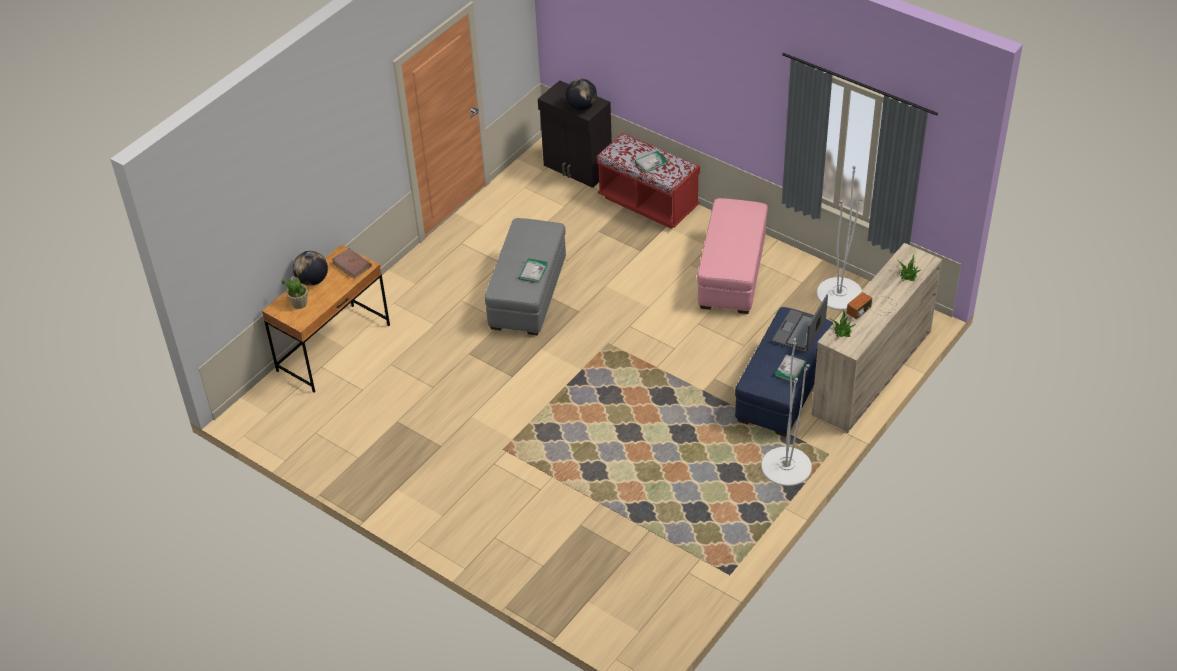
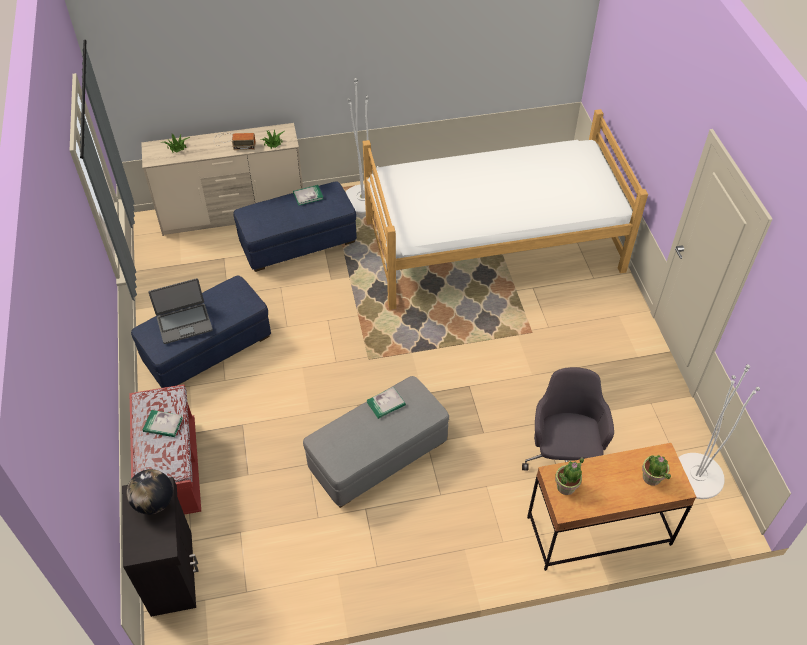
camera: 140 degrees left, 5 degrees up
(312, 280) = (620, 497): globe -> none
(352, 265) = (566, 486): brown book -> potted plant
(396, 375) = (563, 457): none -> grey office chair
(615, 505) = (493, 246): none -> bed
(732, 272) = (207, 348): pink ottoman -> blue ottoman
(799, 332) = (266, 214): laptop -> laptop (184, 323)
(839, 294) = (167, 276): white floor lamp -> white floor lamp (697, 475)

